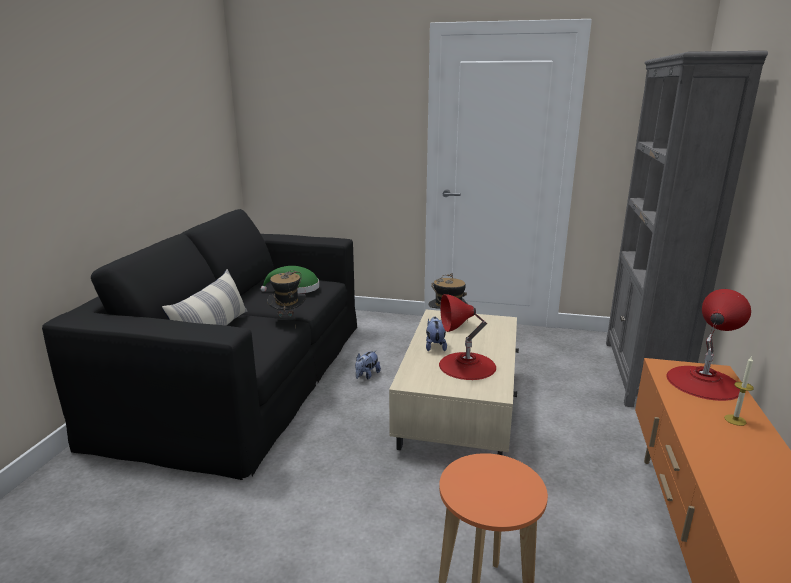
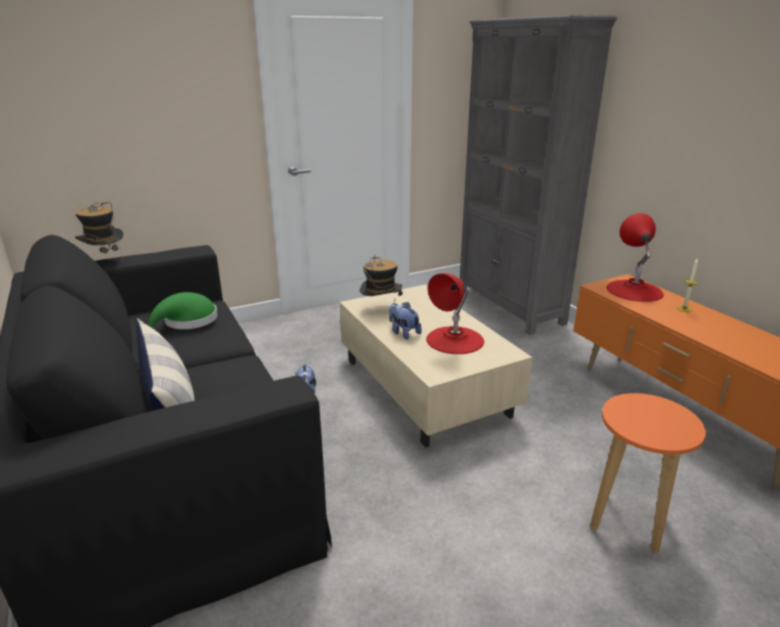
camera: 40 degrees left, 5 degrees up
(288, 320) = (236, 360): hat -> hat (105, 260)

